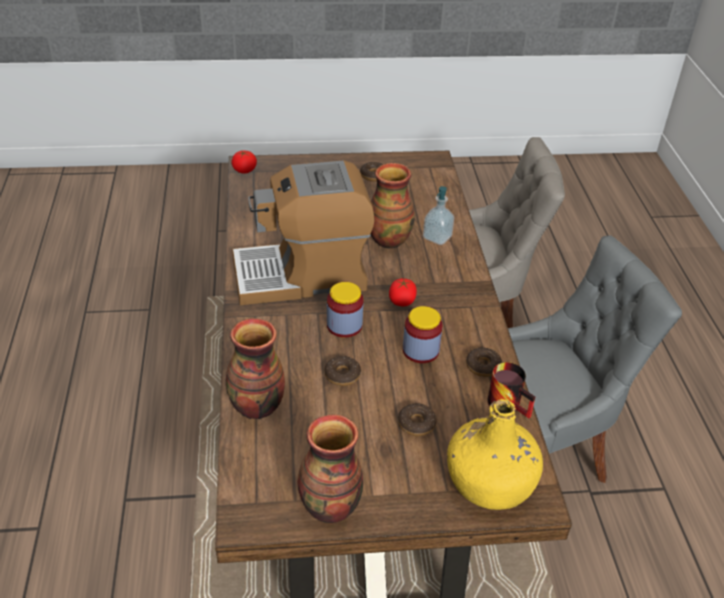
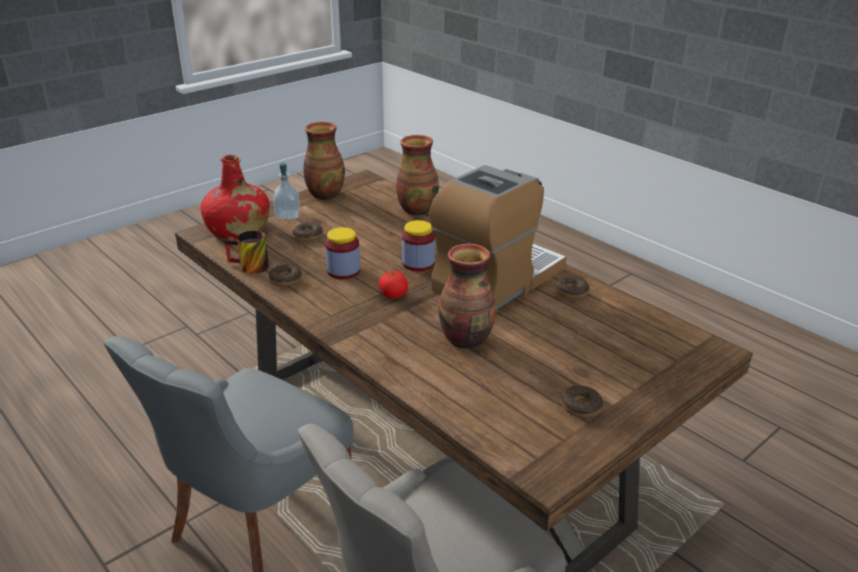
camera: 145 degrees right, 10 degrees down
(244, 170) = (705, 343): tomato -> none
(342, 375) = (384, 239): donut -> donut (571, 292)
(437, 237) = (423, 364): soap dispenser -> soap dispenser (287, 215)
(490, 481) = (238, 230): yellow bottle -> red bottle

